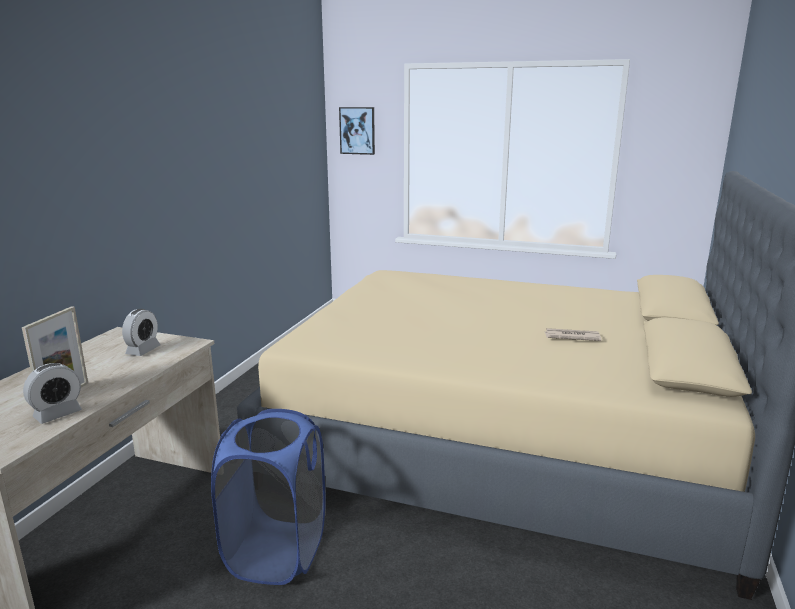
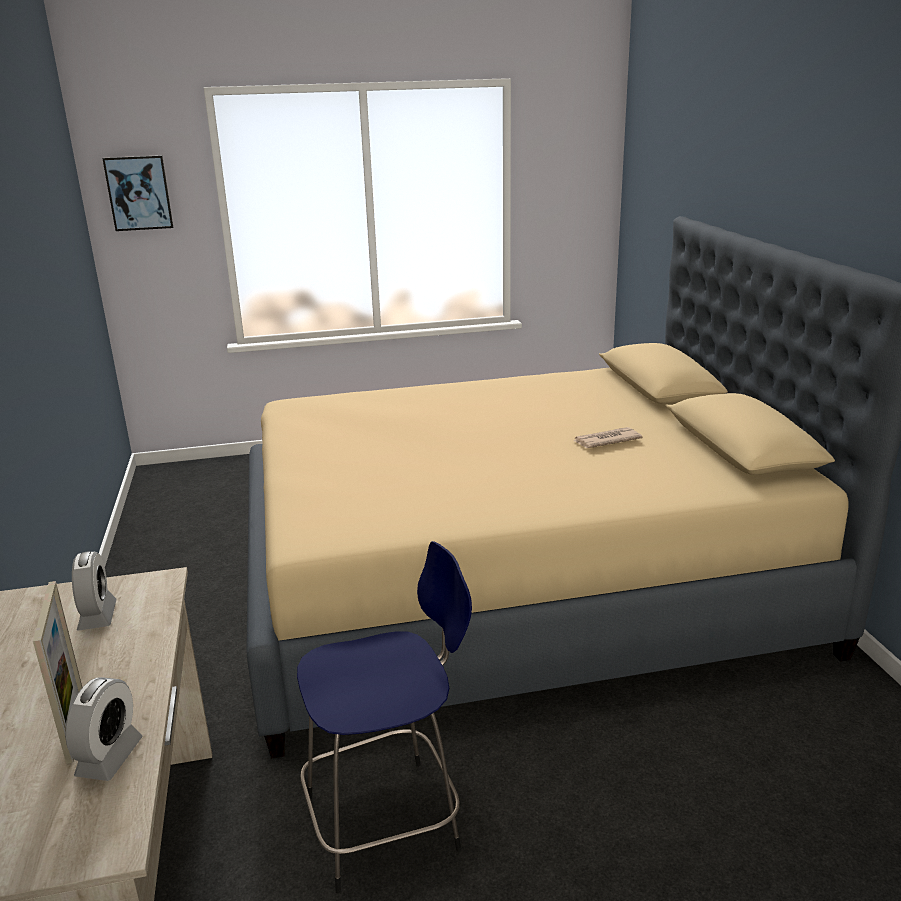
camera: 30 degrees left, 5 degrees up
(277, 552) = (388, 821): blue laundry basket -> blue stool

